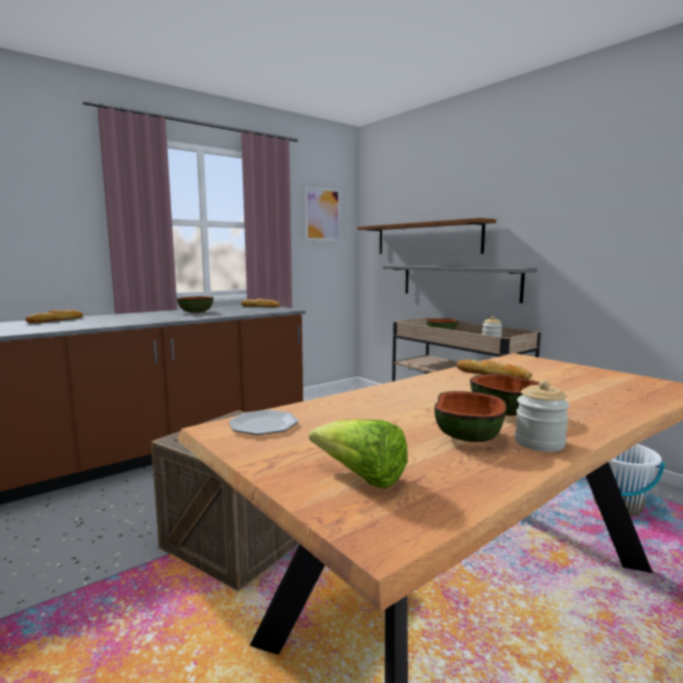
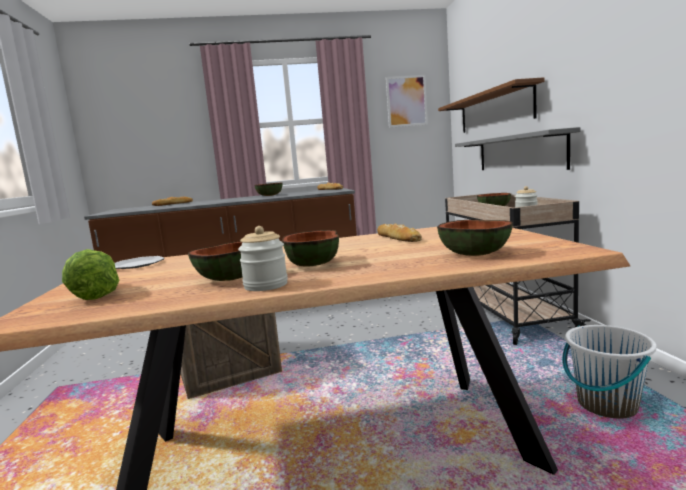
camera: 30 degrees right, 0 degrees up
(617, 392) = (476, 253): none -> bowl

